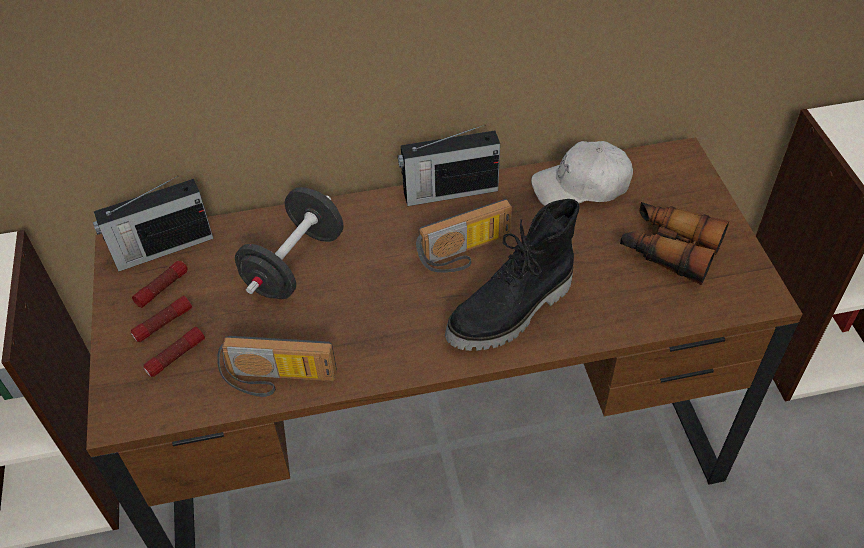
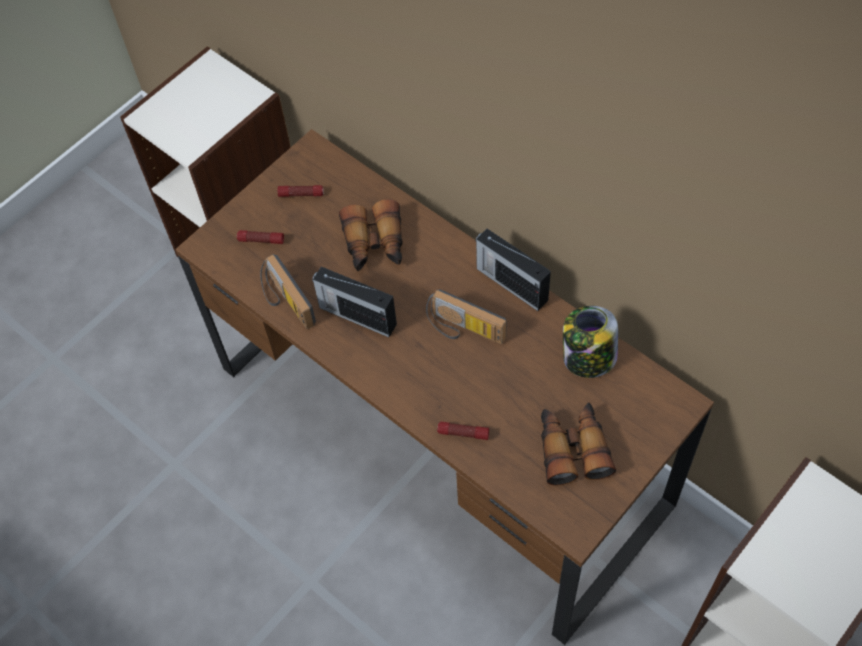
camera: 55 degrees right, 10 degrees up
(161, 248) = (329, 169): radio -> radio (356, 315)
(163, 324) = (277, 216): flashlight -> flashlight (463, 433)
(294, 264) = (374, 245): black dumbbell -> binoculars
(512, 313) = (435, 388): black boot -> none
(581, 186) = (588, 358): white cap -> jar

